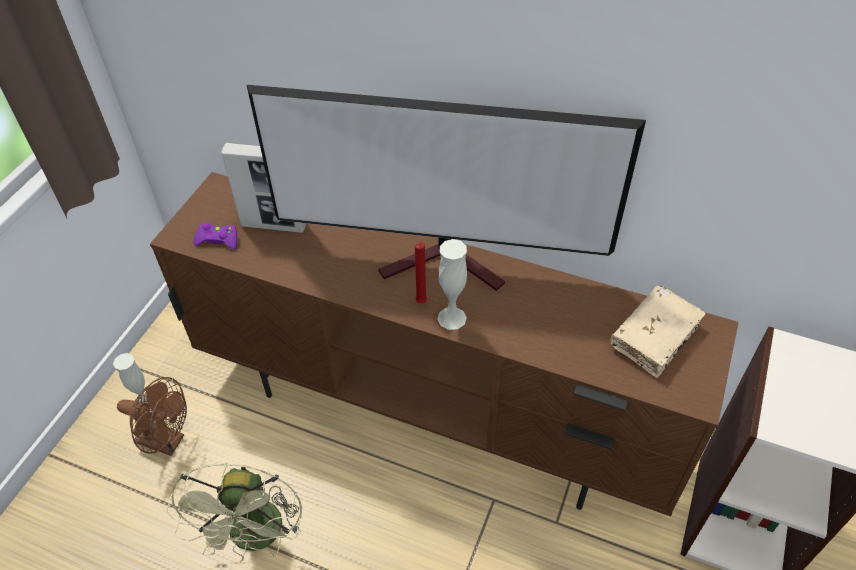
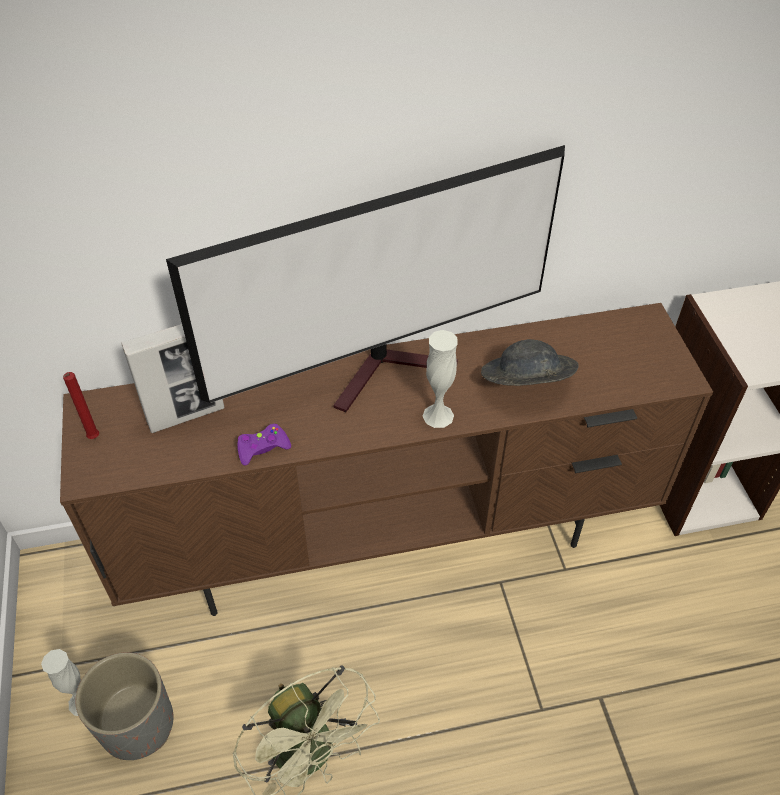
camera: 35 degrees left, 0 degrees up
(167, 441) = (137, 724): brown fan -> grey planter
(218, 240) = (137, 459): purple game controller -> purple game controller (262, 448)
(420, 303) = (398, 417): red candle -> red candle (93, 439)
(546, 330) = (525, 384): none -> grey hat
(654, 337) = (612, 346): beige book -> none

